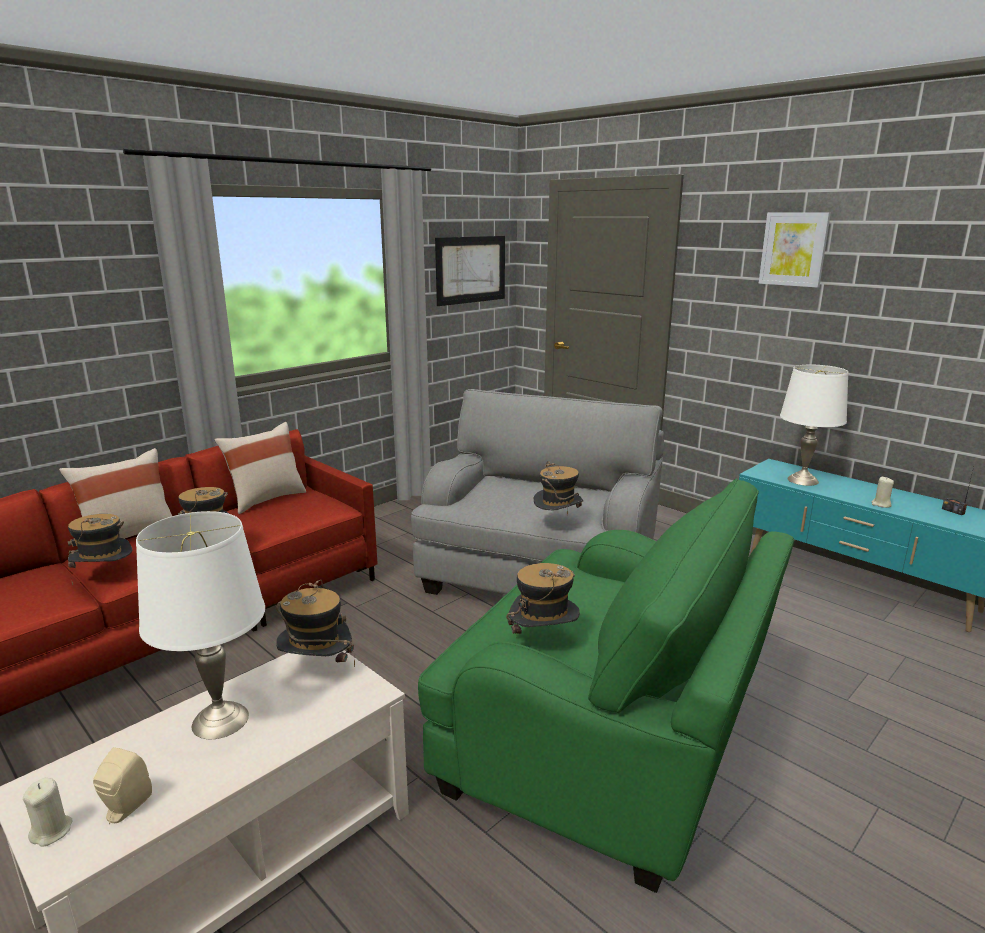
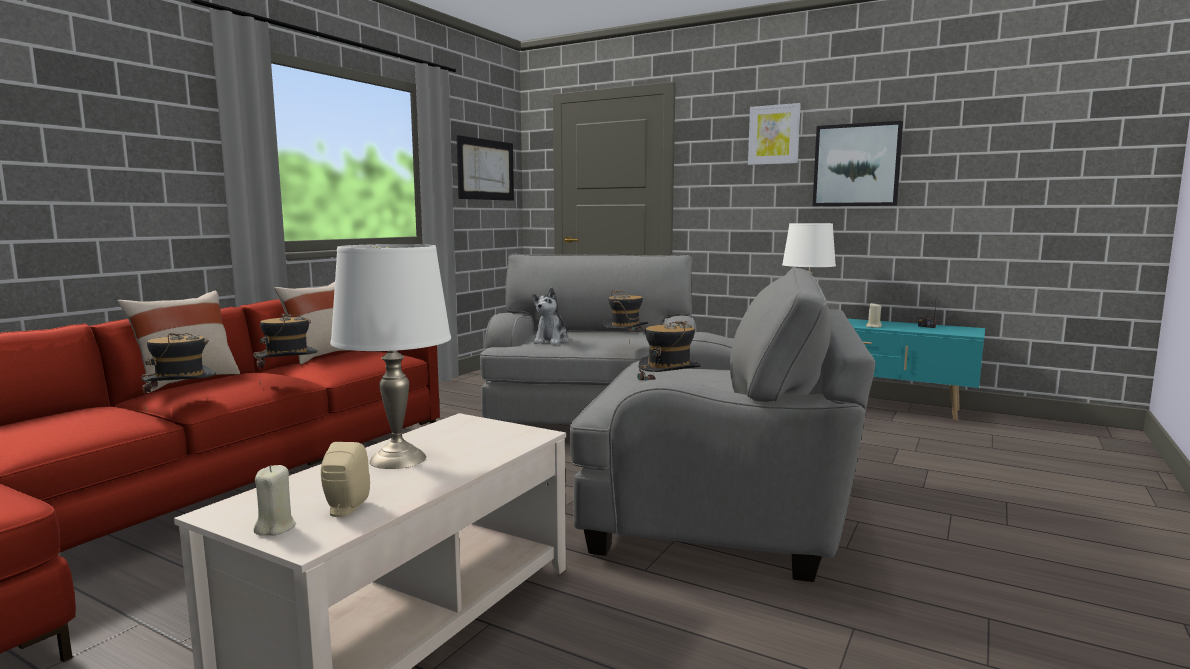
camera: 15 degrees left, 10 degrees down
(317, 671) = (471, 429): hat -> none
(488, 501) = (551, 341): none -> plush toy
(609, 746) = (721, 508): green armchair -> grey armchair
(893, 297) = (856, 165): none -> picture

